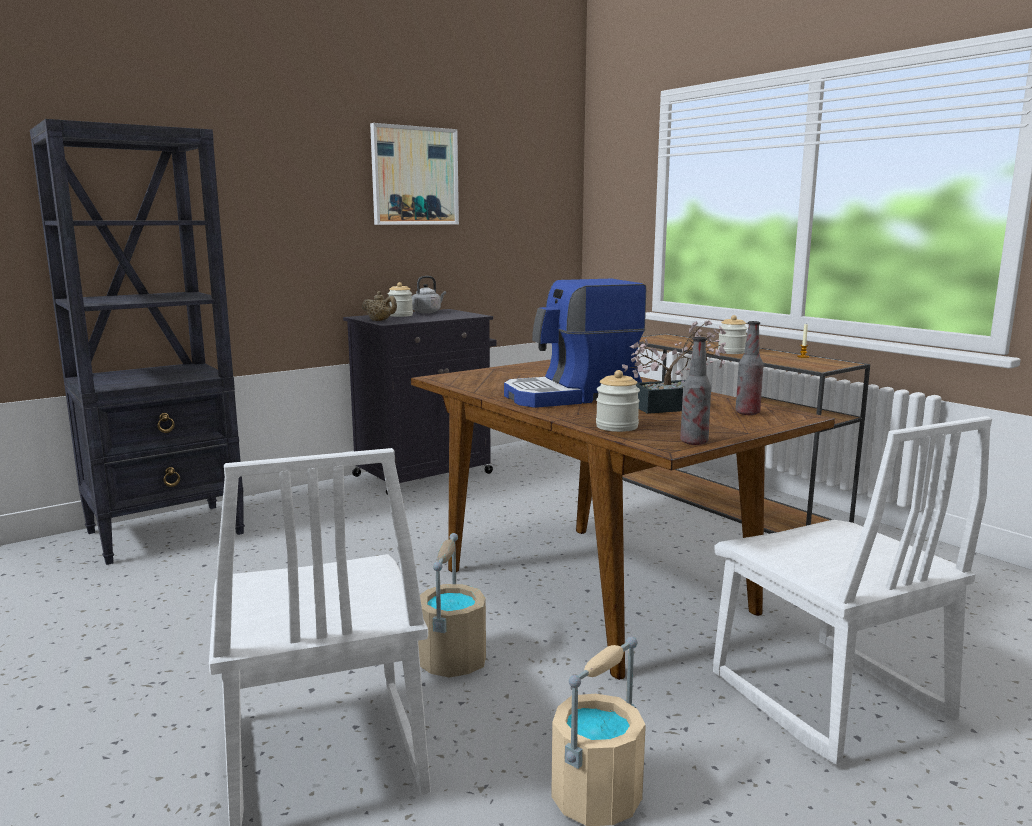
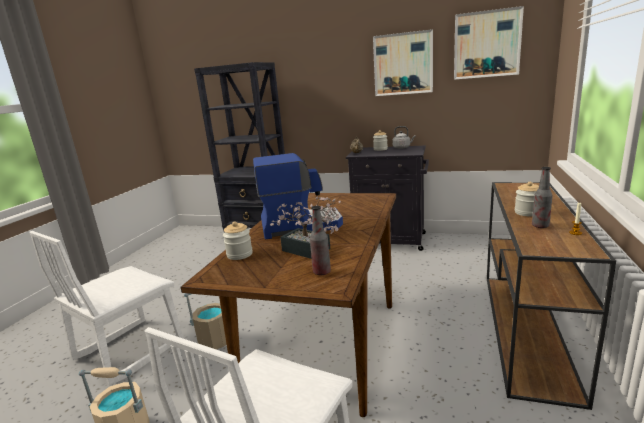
camera: 55 degrees right, 5 degrees up
(516, 163) = (486, 44): none -> picture
(572, 396) = (300, 225): coffee machine -> coffee machine turned 135 degrees clockwise
(694, 442) = (223, 280): bottle -> bottle (540, 226)

